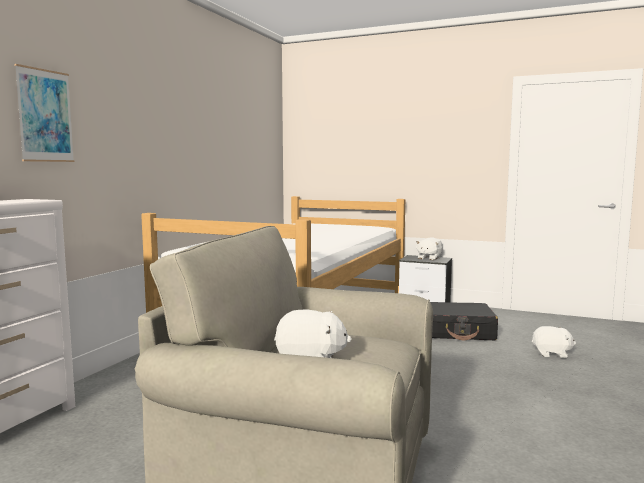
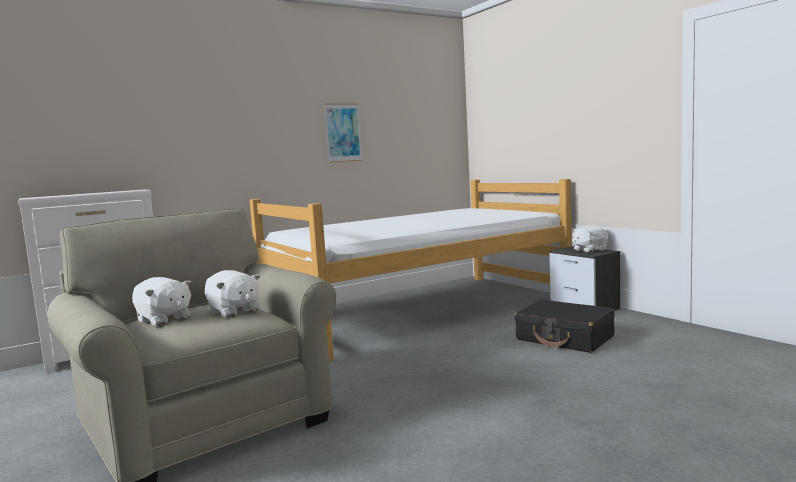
camera: 35 degrees right, 0 degrees up
(45, 116) = (160, 126): picture -> picture (343, 132)
(551, 353) = (632, 377): white plush toy -> white plush toy (233, 311)

